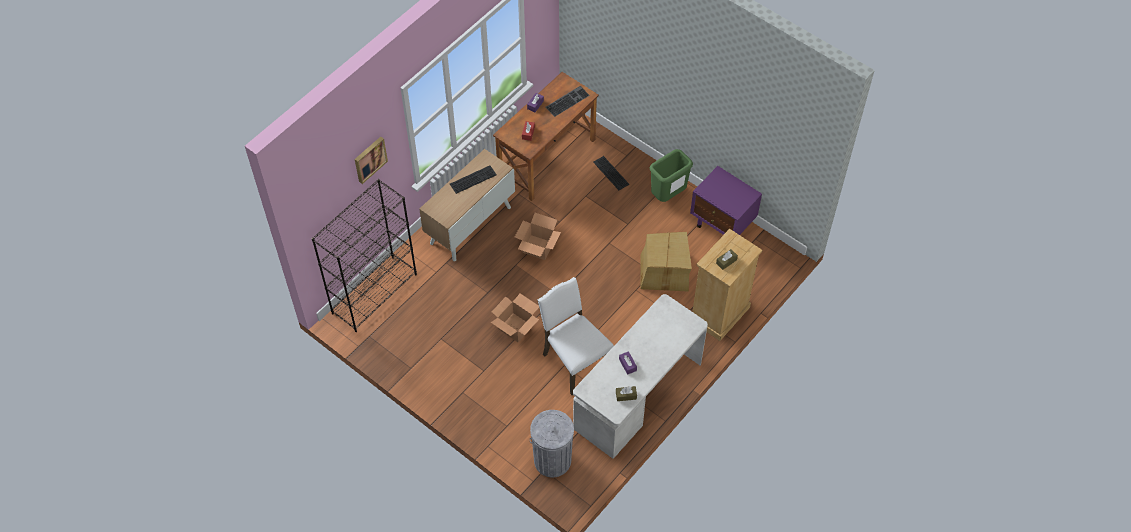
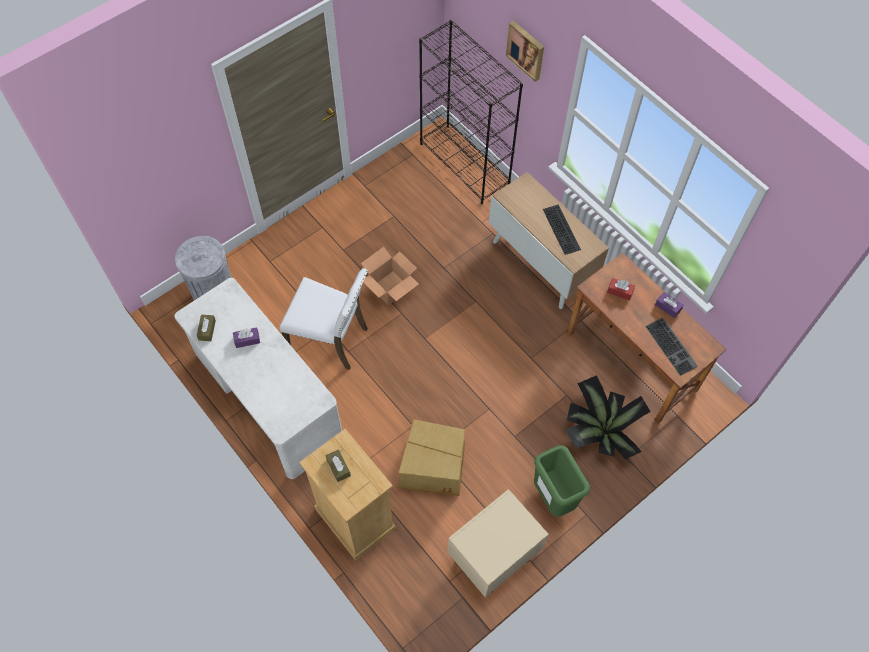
camera: 100 degrees right, 5 degrees up
(538, 247) = (496, 329): cardboard box -> none
(574, 361) = (330, 340): white chair -> white chair turned 45 degrees clockwise
(610, 173) = (599, 431): keyboard -> potted plant
(722, 225) = (492, 558): purple nightstand -> beige nightstand

